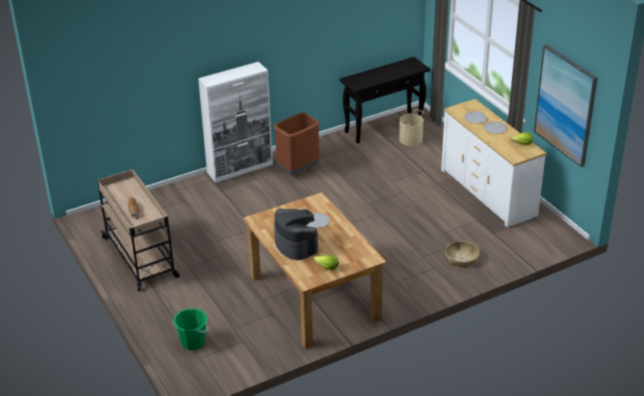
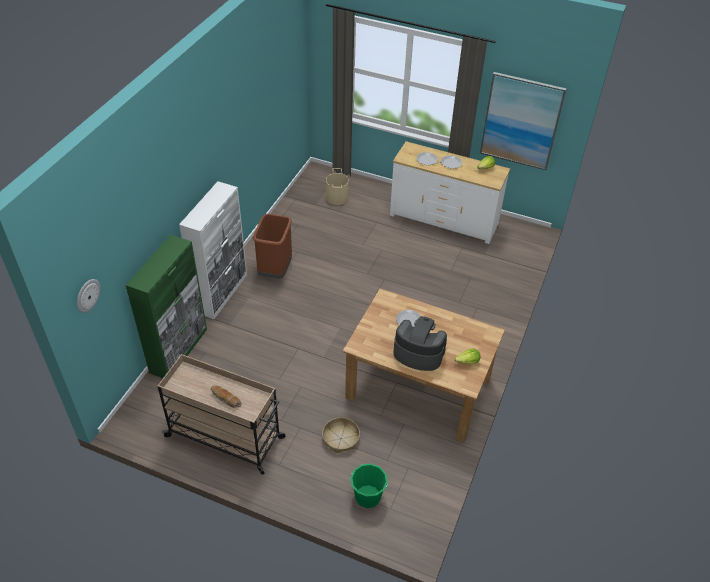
camera: 40 degrees left, 10 degrees up
(78, 87) = (87, 295): none -> wall clock
(169, 191) = (179, 350): none -> green cabinet
(384, 127) = (304, 195): black console table -> none
(462, 258) = (487, 288): basket -> basket (341, 438)

